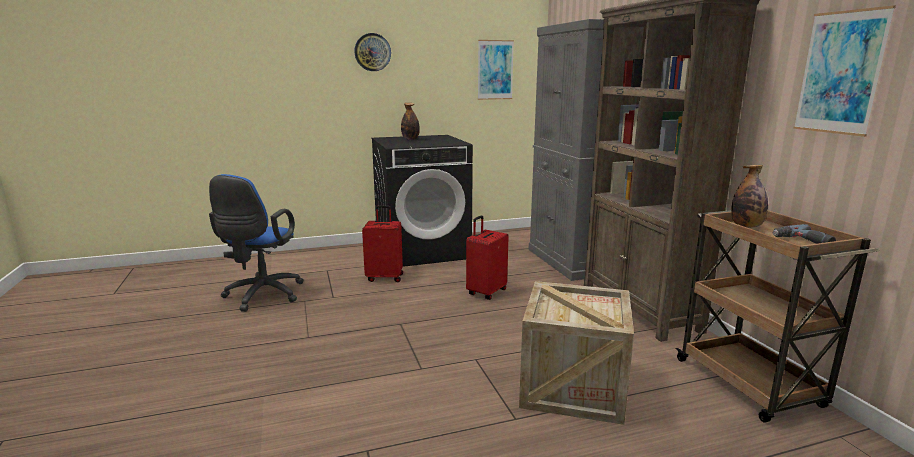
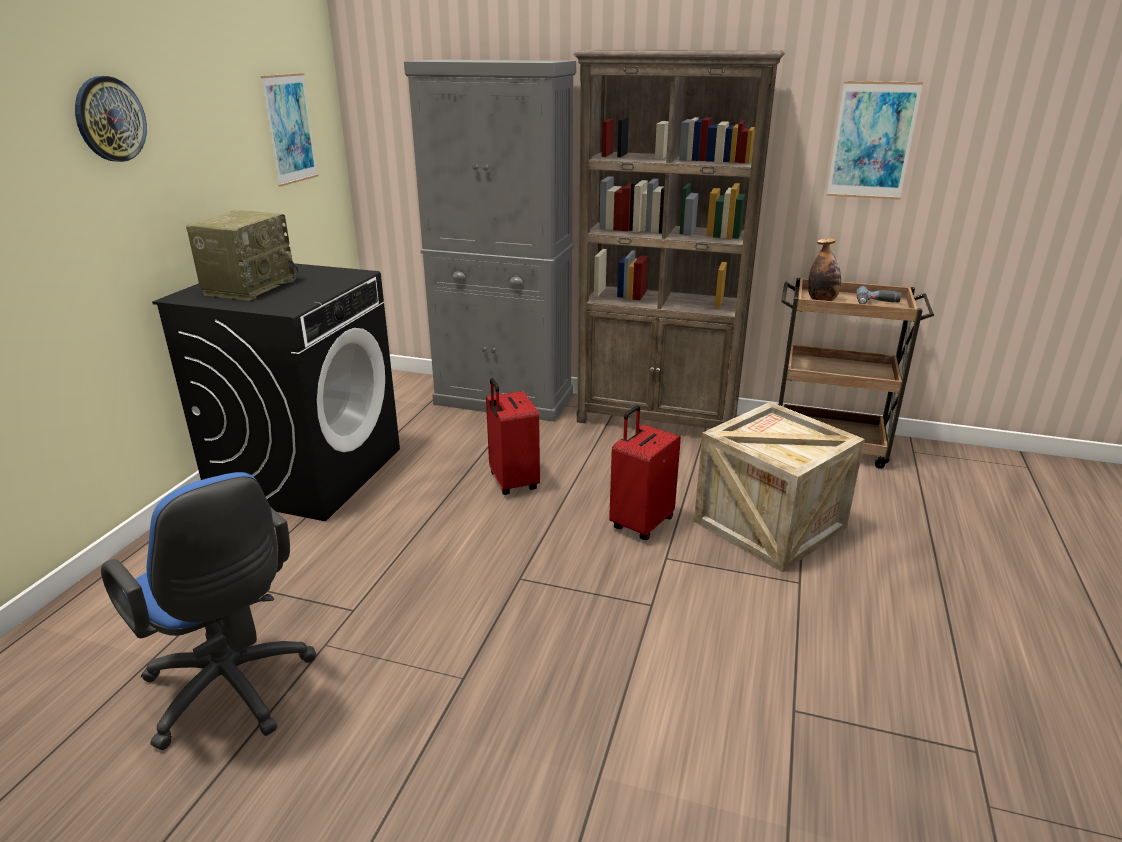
camera: 55 degrees left, 10 degrees up
(385, 277) = (353, 538): red suitcase -> red suitcase (640, 523)
(410, 139) = (250, 287): bottle -> radio

